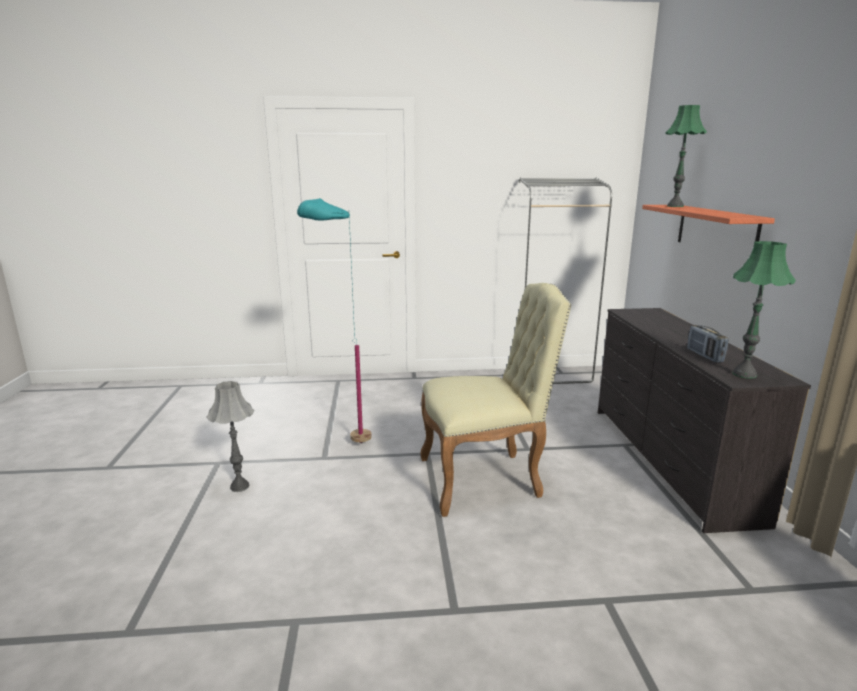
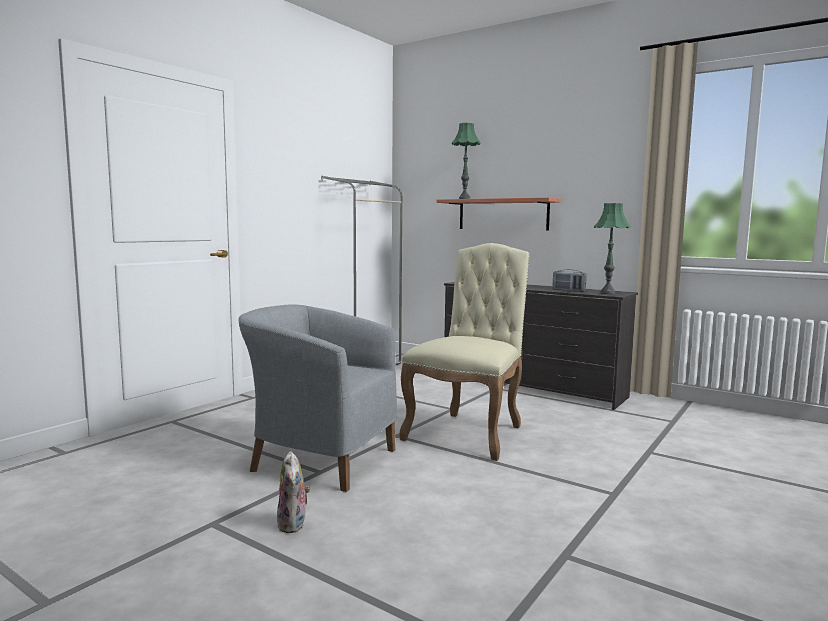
camera: 50 degrees left, 10 degrees down
(239, 487) = (294, 524): grey table lamp -> plush toy
(344, 447) = (319, 459): turquoise floor lamp -> grey armchair

